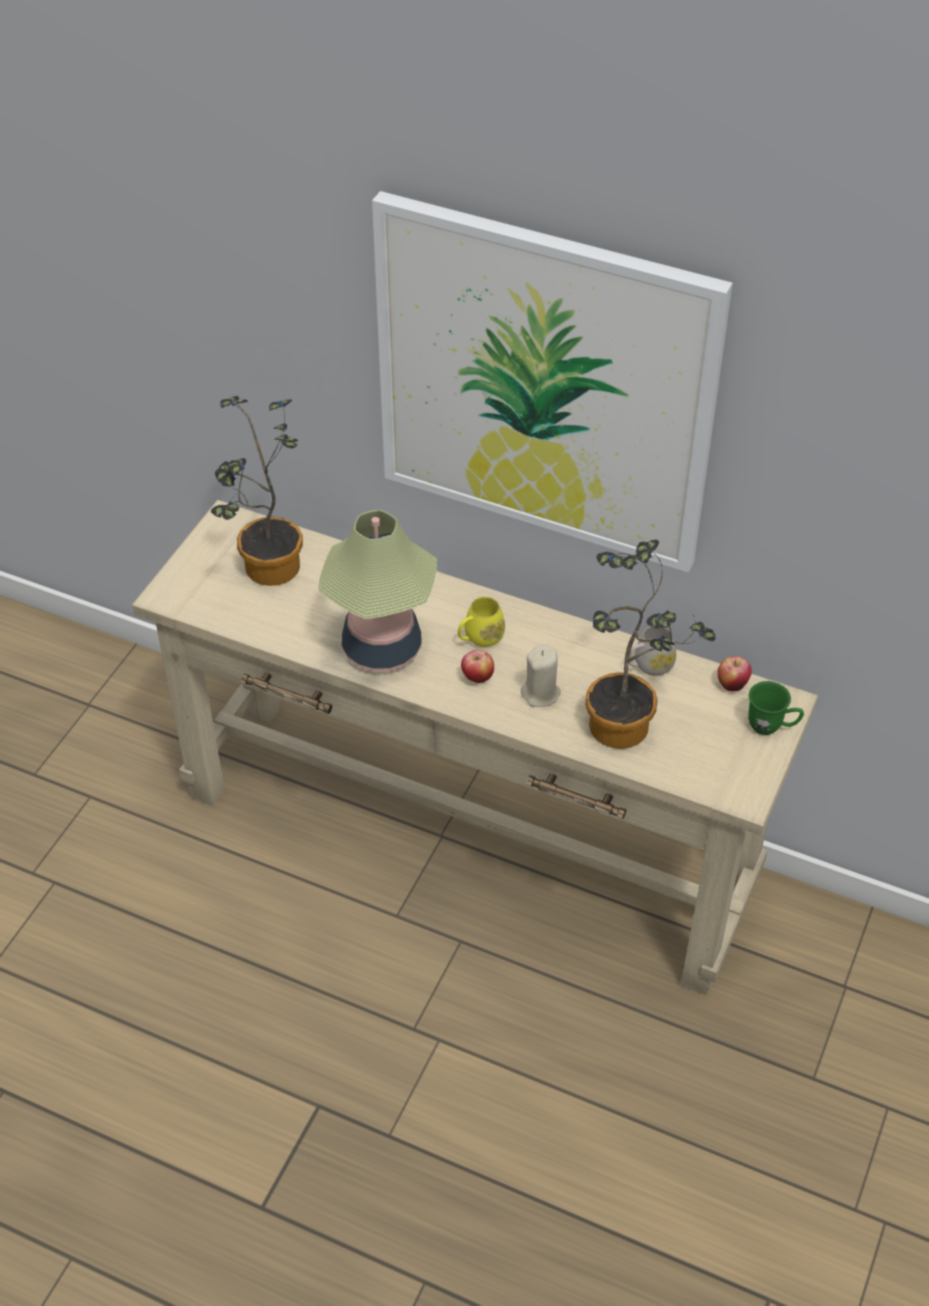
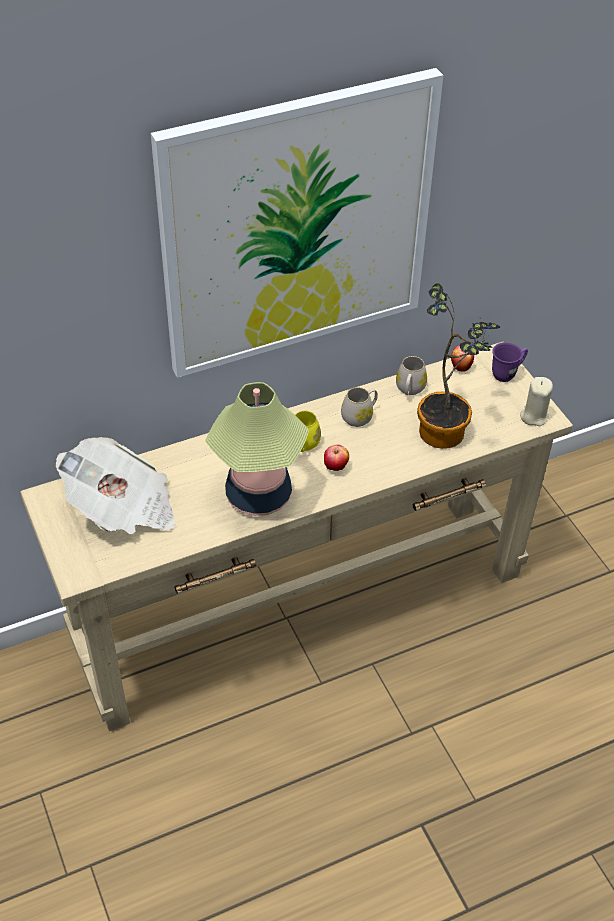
camera: 50 degrees left, 0 degrees up
(266, 572) = (122, 508): potted plant -> newspaper
(541, 693) = (379, 448): beige candle -> beige candle (534, 416)
(566, 653) = (360, 416): none -> white mug
(771, 727) = (507, 373): green mug -> purple mug

